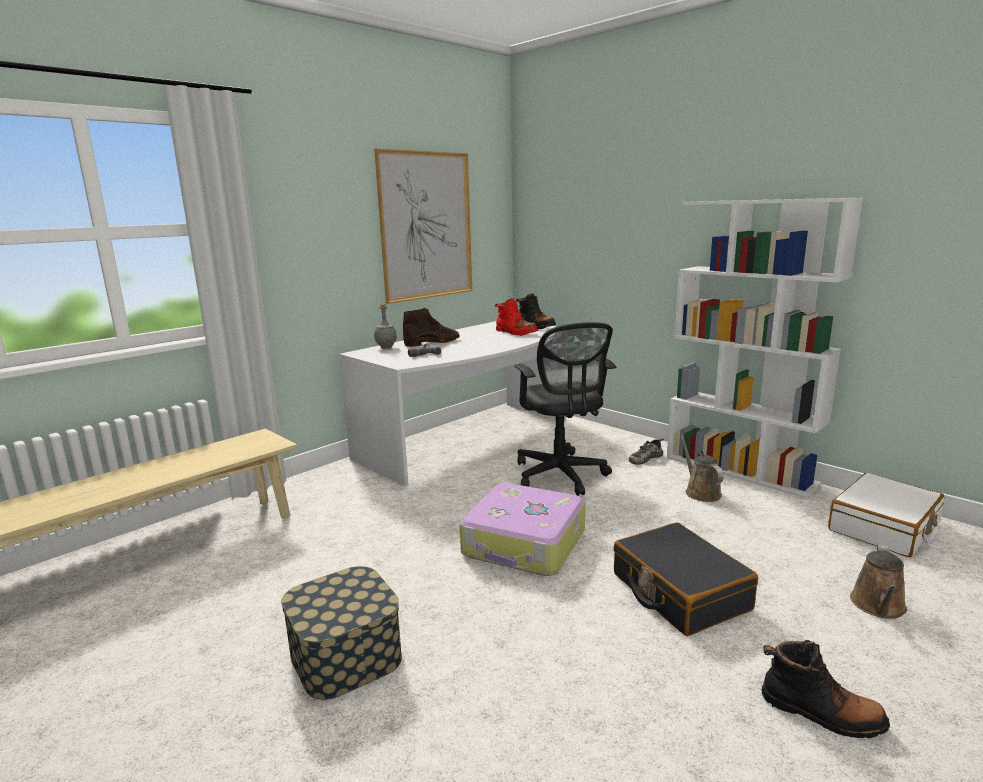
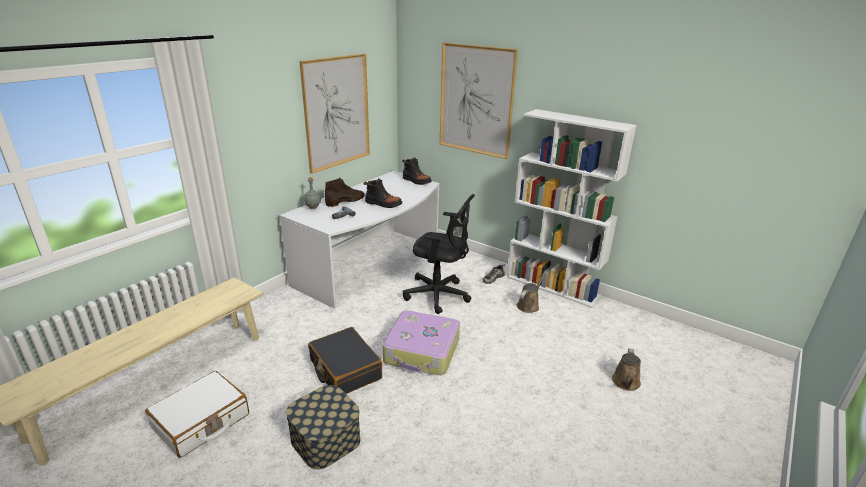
camera: 10 degrees left, 10 degrees up
(516, 332) = (403, 189): red boot -> none
(561, 476) = (439, 295): black office chair -> black office chair turned 45 degrees counterclockwise
(616, 205) = (476, 100): none -> picture
(679, 592) = (518, 381): black suitcase -> black suitcase (345, 369)
(700, 492) = (529, 305): brown watering can -> brown watering can turned 60 degrees clockwise
(821, 713) = (592, 451): black boot -> black boot (383, 204)
(884, 528) = (634, 328): white suitcase -> white suitcase (201, 422)

